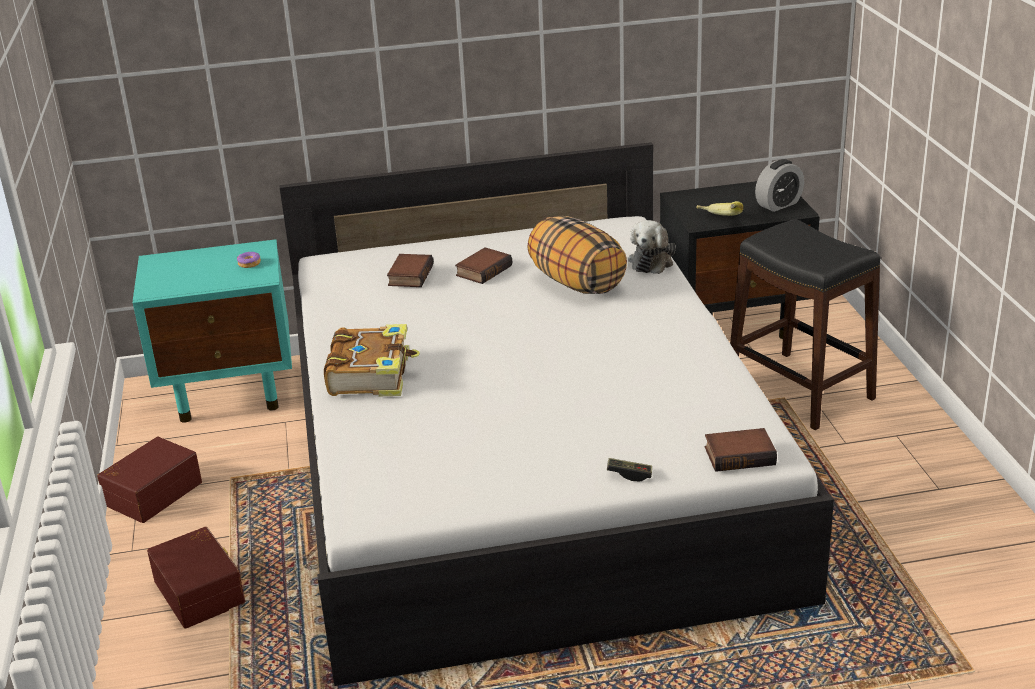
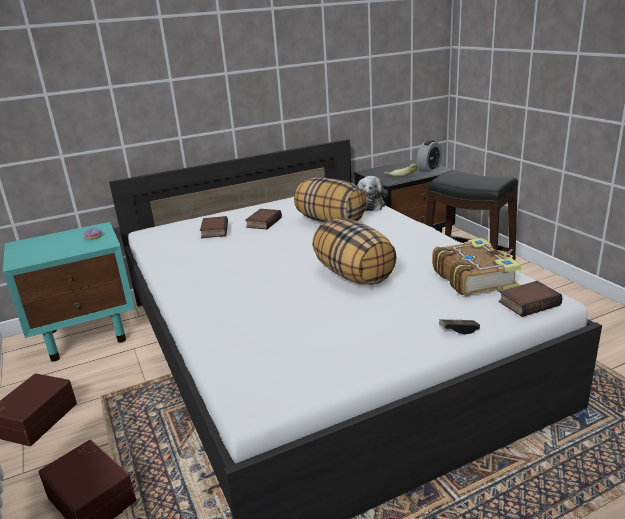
camera: 15 degrees left, 5 degrees down
(371, 374) = (213, 292): book -> book (473, 278)
(555, 378) = (354, 275): none -> pillow

